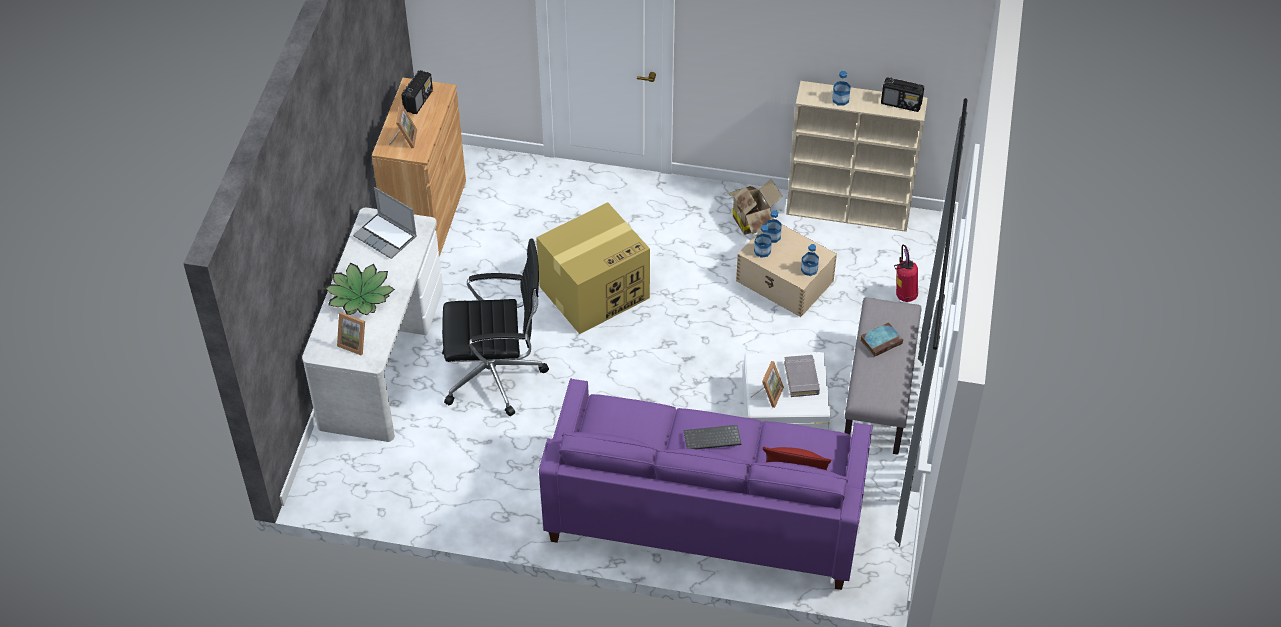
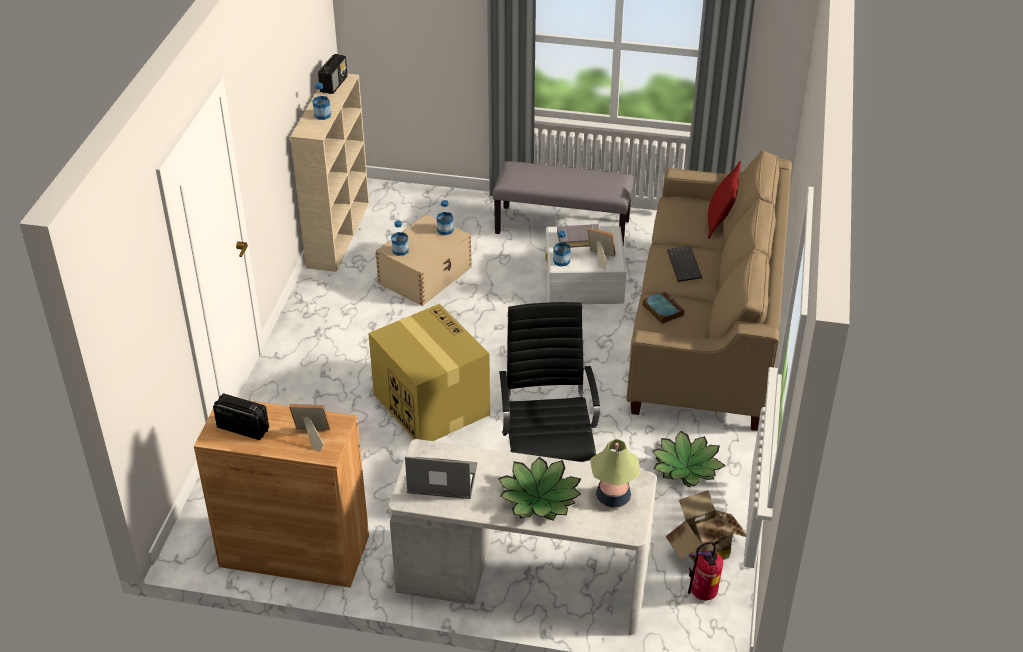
camera: 90 degrees left, 10 degrees down
(355, 343) = (613, 498): picture frame -> table lamp
(386, 236) = (441, 480): laptop -> laptop turned 120 degrees counterclockwise
(504, 479) = (686, 467): none -> potted plant
(704, 512) = (706, 330): purple sofa -> beige sofa
(753, 221) = (342, 293): cardboard box -> cardboard box (702, 549)
(762, 251) = (419, 257): bottle -> bottle (561, 261)
(881, 341) = (551, 179): book -> book (662, 309)
(904, 295) = (448, 208): fire extinguisher -> fire extinguisher (702, 595)

